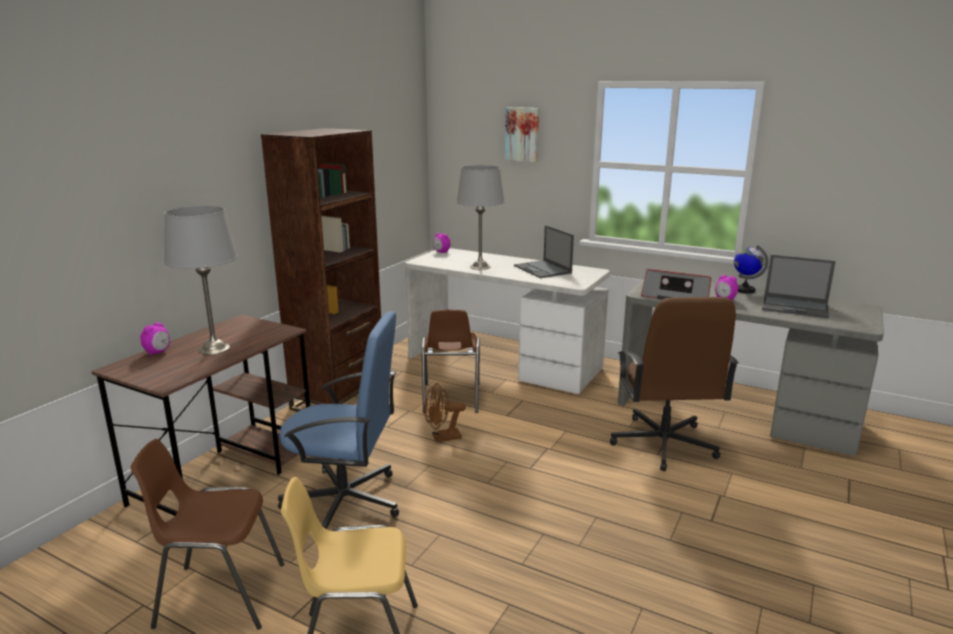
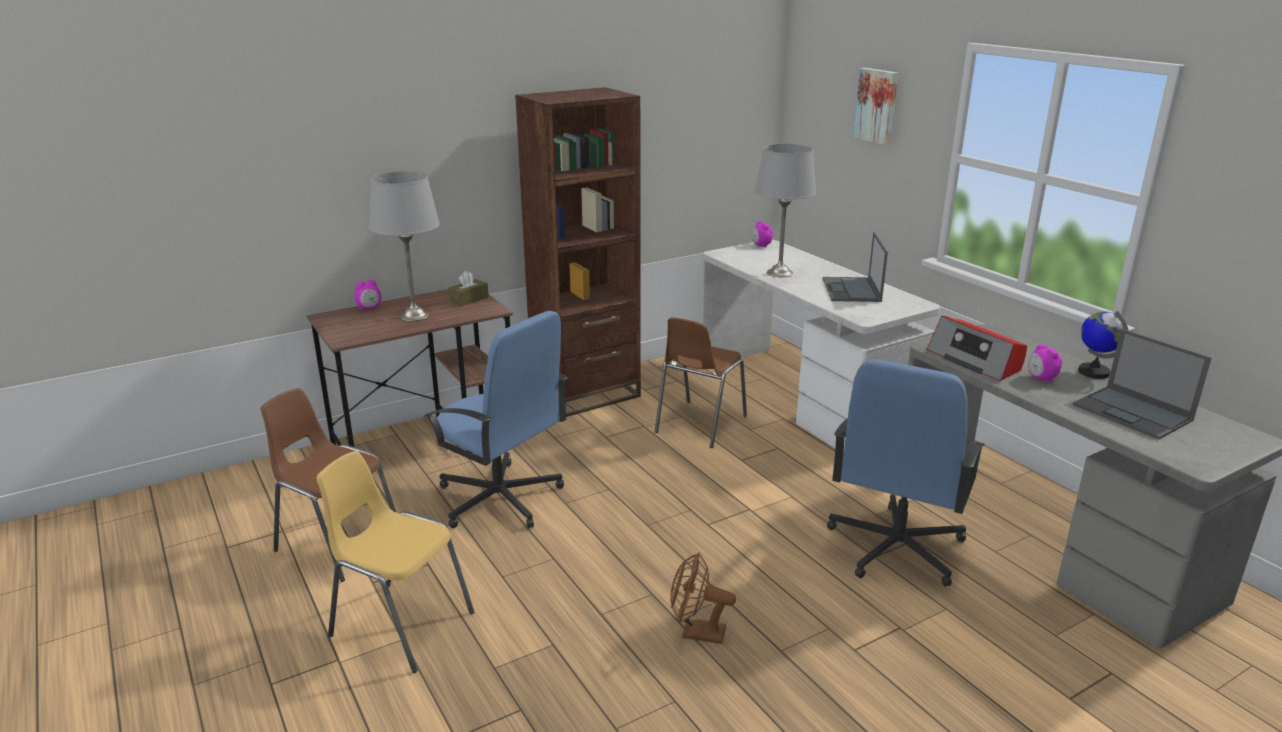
camera: 30 degrees right, 5 degrees up
(252, 327) = (469, 299): none -> brown tissue box
(442, 438) = (648, 464): brown fan -> brown fan (696, 633)
(663, 444) = (895, 548): brown office chair -> blue office chair

